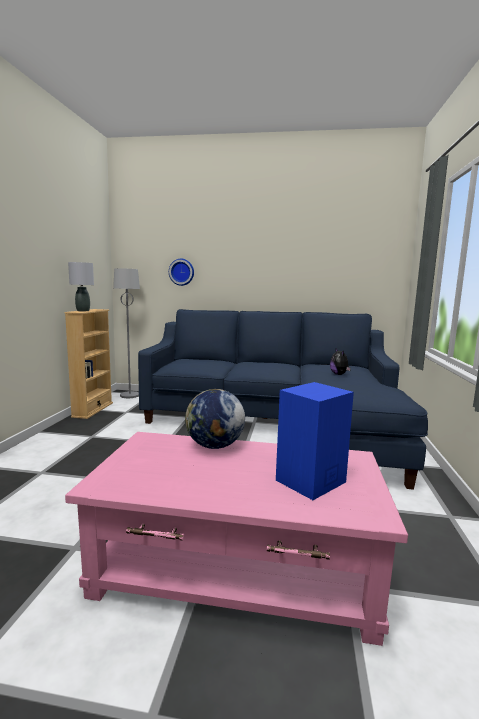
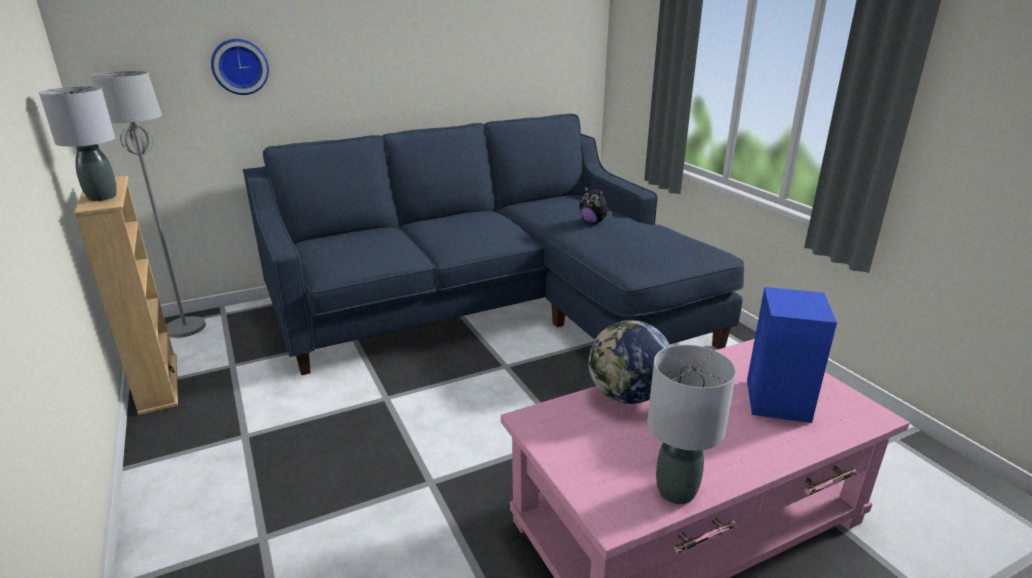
camera: 35 degrees left, 15 degrees up
(150, 490) = (675, 491): none -> grey table lamp

